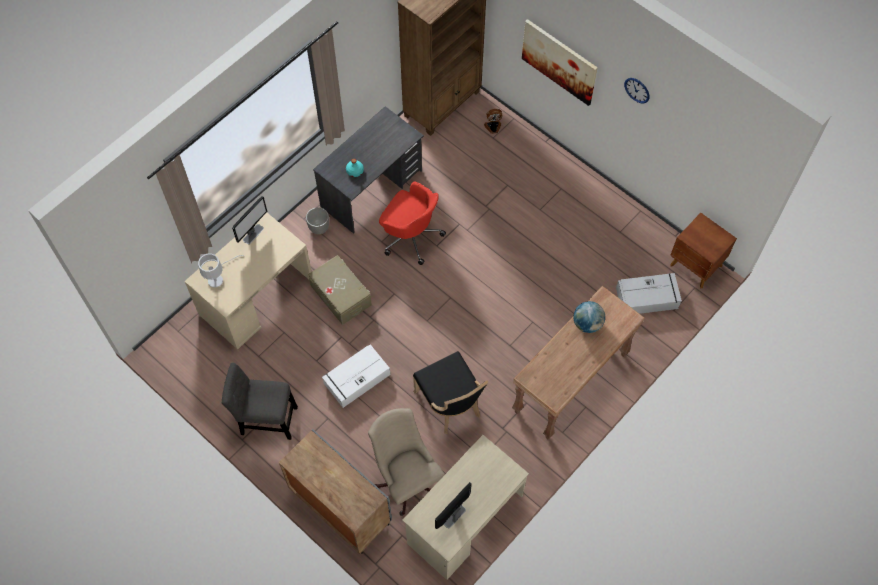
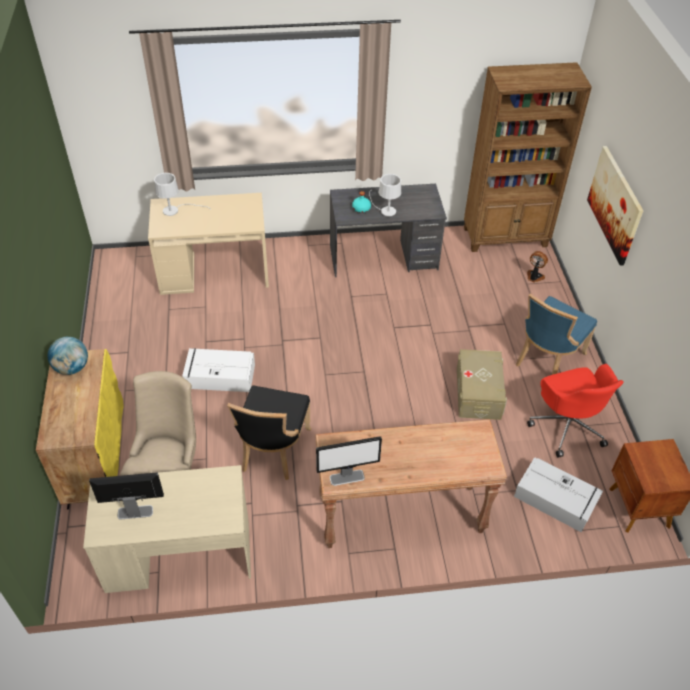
camera: 40 degrees right, 15 degrees down
(253, 234) = (235, 201): monitor -> monitor (347, 477)
(265, 419) = (121, 354): grey chair -> none
(319, 228) = (312, 258): planter -> none
(339, 506) = (95, 458): grey cabinet -> yellow cabinet
(341, 295) = (277, 311): beige storage box -> beige storage box (478, 393)
(374, 160) = (385, 211): none -> white table lamp
(410, 236) = (379, 307): red office chair -> red office chair (567, 425)
(558, 195) = (546, 359): none -> blue chair
(587, 324) = (439, 440): globe -> globe (72, 368)
(637, 90) = (668, 243): wall clock -> none

